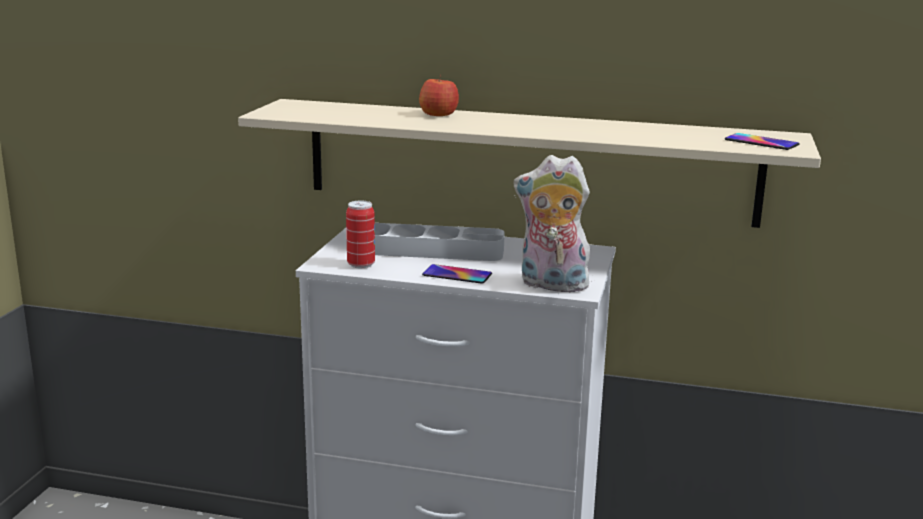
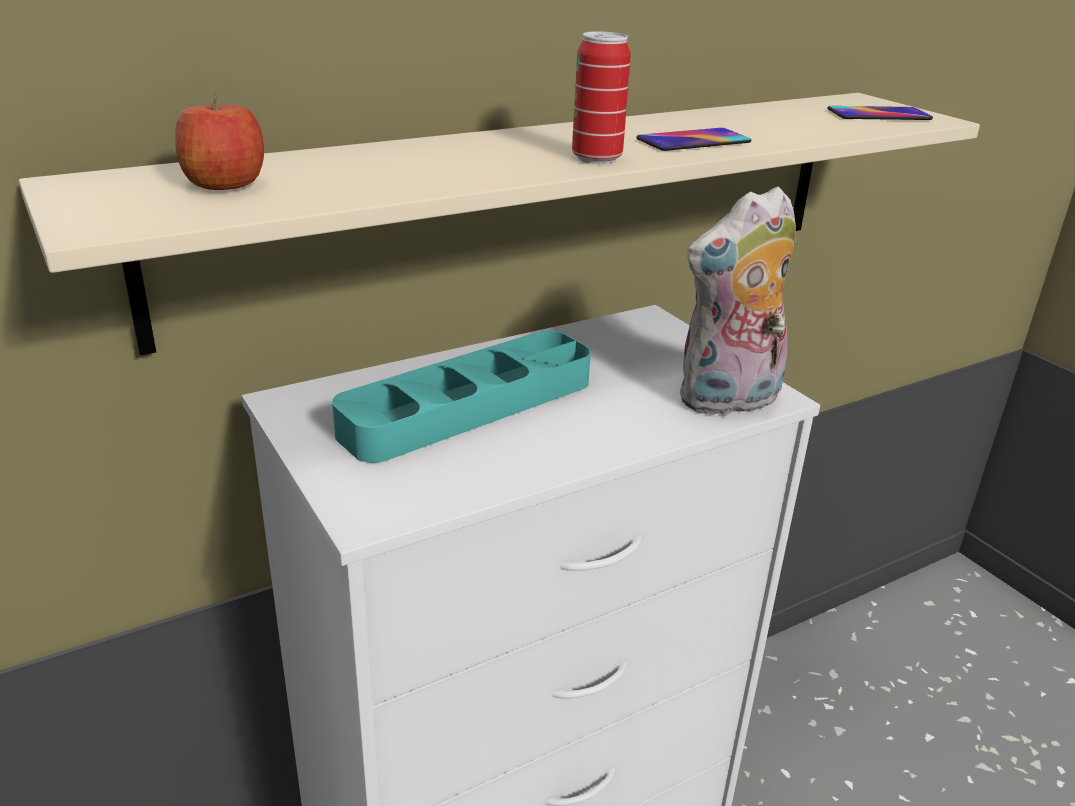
camera: 45 degrees left, 10 degrees up
(361, 264) = (430, 483): can -> can (596, 158)
(427, 250) = (469, 406): grey tray -> turquoise tray
(439, 114) = (421, 153): apple -> apple (224, 184)
(457, 275) = (596, 437): phone -> phone (693, 141)

